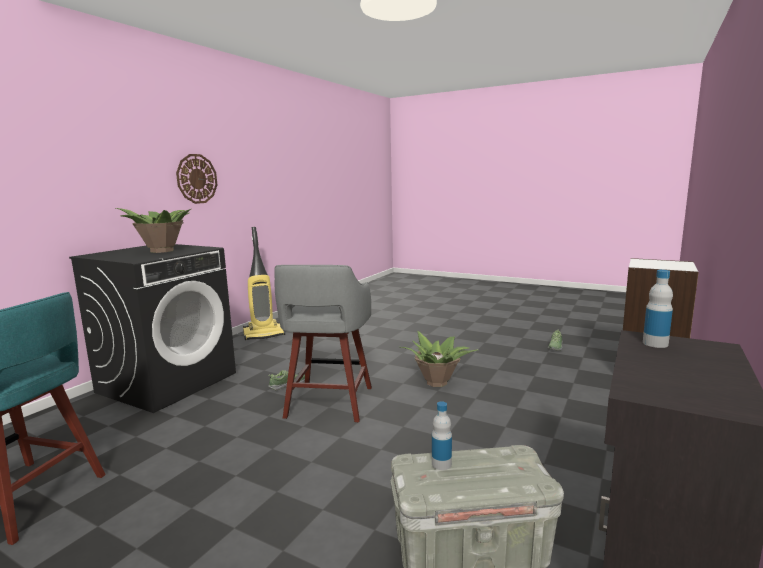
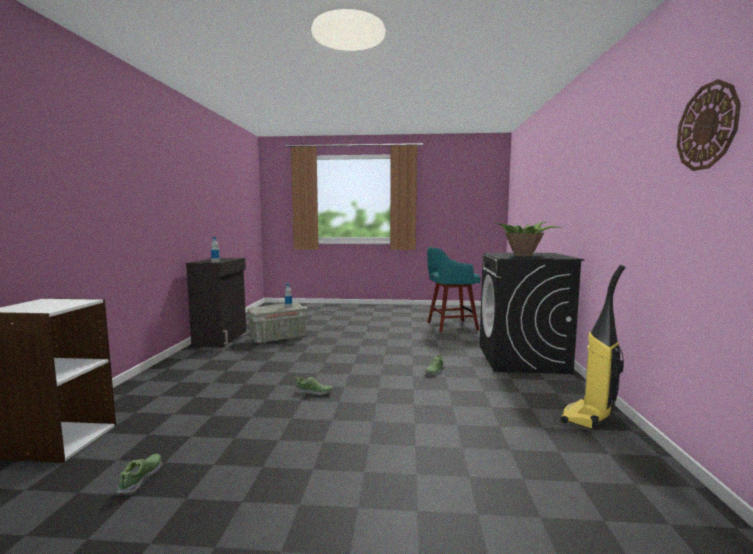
camera: 155 degrees right, 5 degrees down
(196, 179) = (619, 194): wall clock -> wall clock (707, 126)
(328, 403) = (385, 365): grey stool -> none
(437, 382) = (314, 392): potted plant -> shoe

